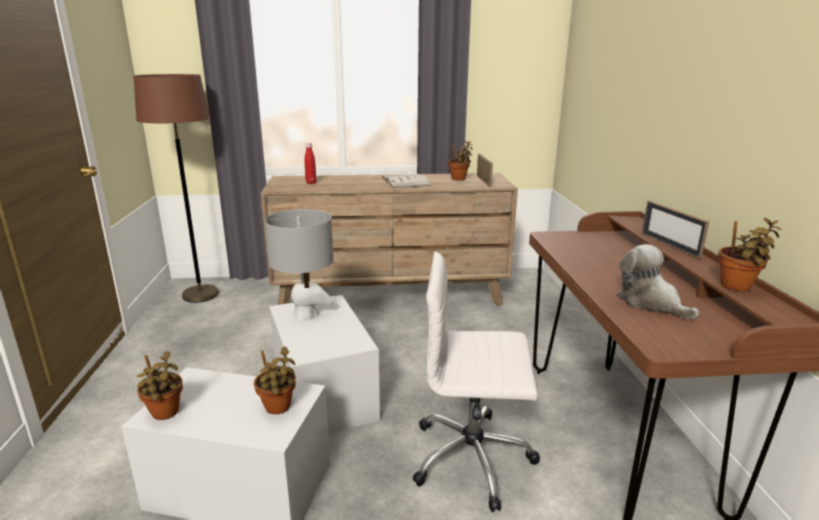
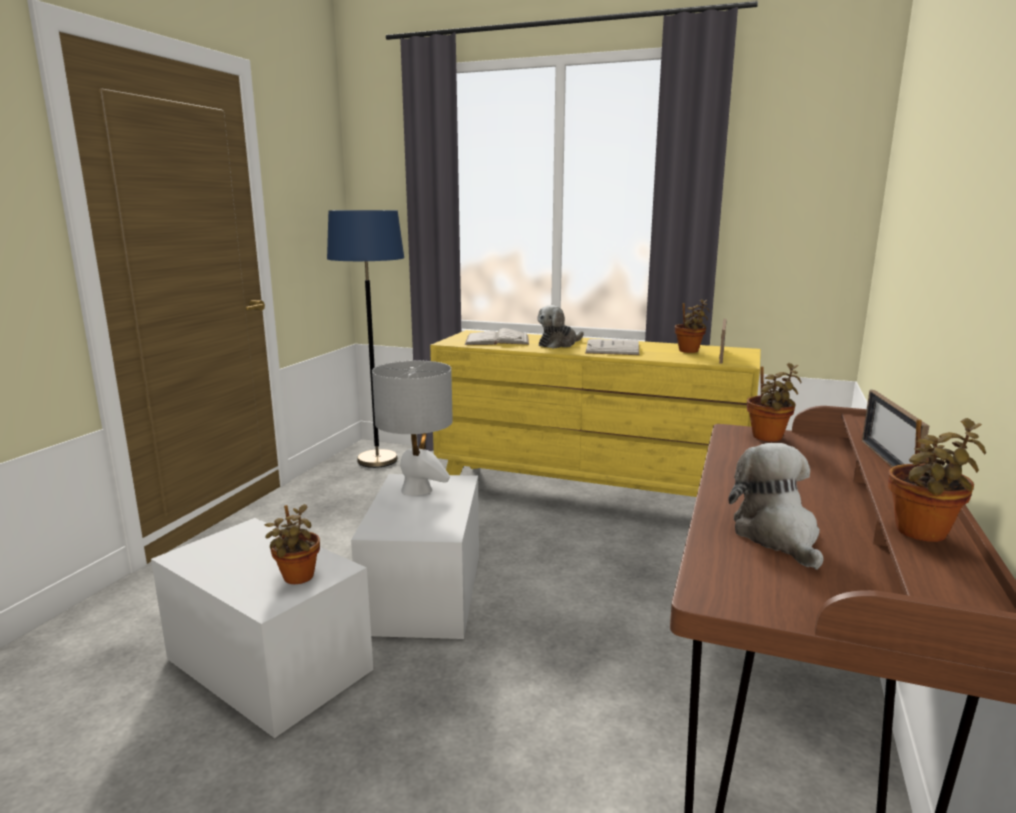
camera: 25 degrees right, 5 degrees down
(165, 414) = (195, 557): potted plant -> potted plant (768, 438)
(200, 295) = (377, 460): brown floor lamp -> blue floor lamp
(311, 183) = (497, 340): red bottle -> white book
(363, 182) = (559, 344): none -> plush toy
(391, 295) = (588, 497): brown dresser -> yellow dresser
(473, 458) = (545, 718): white office chair -> none

